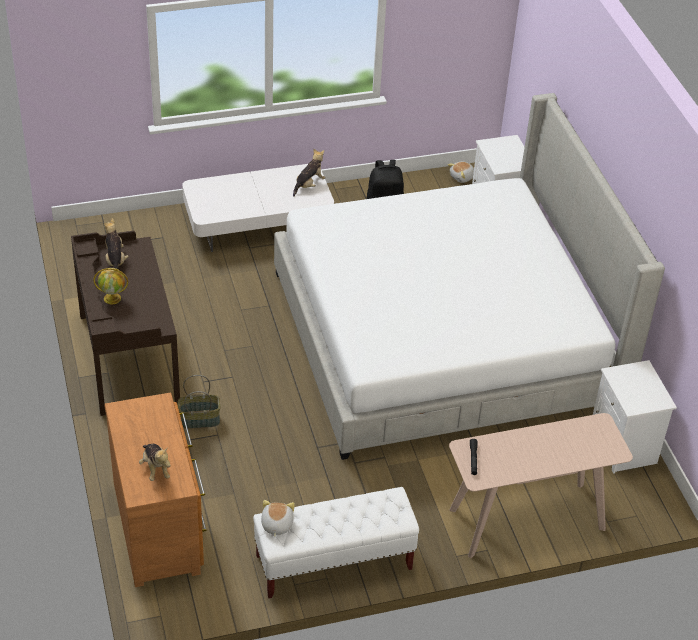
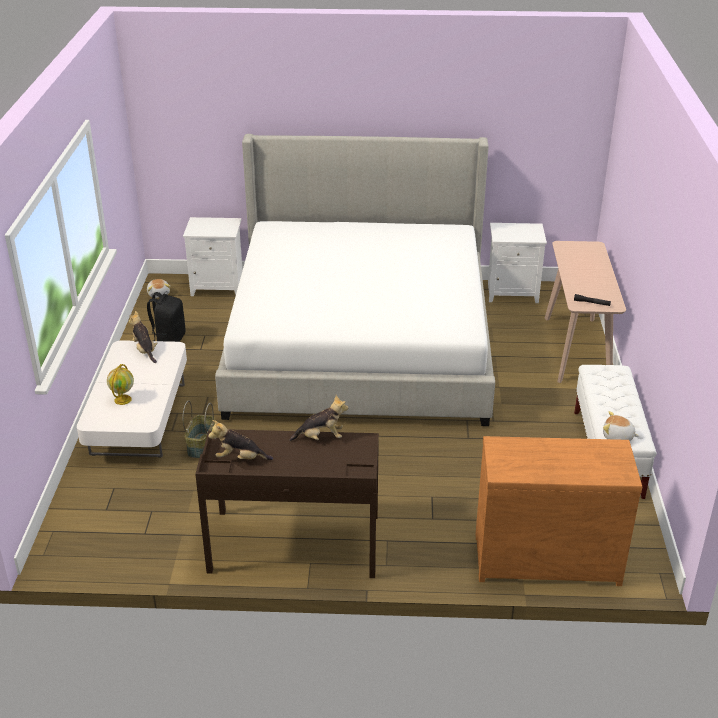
camera: 70 degrees left, 10 degrees down
(113, 298) = (302, 468): globe -> globe (123, 399)
(155, 468) = (590, 460): plush toy -> plush toy (321, 437)
(200, 419) = (407, 505): basket -> basket (201, 445)

